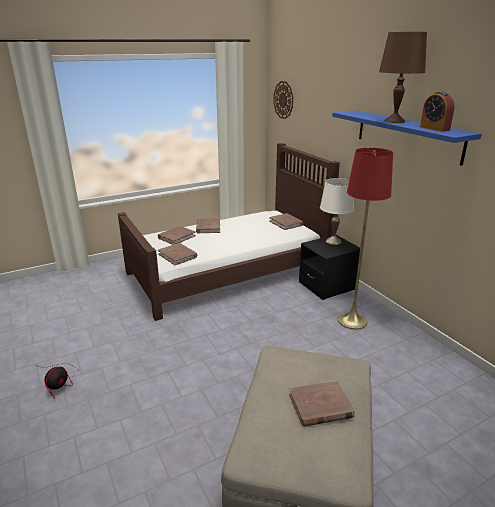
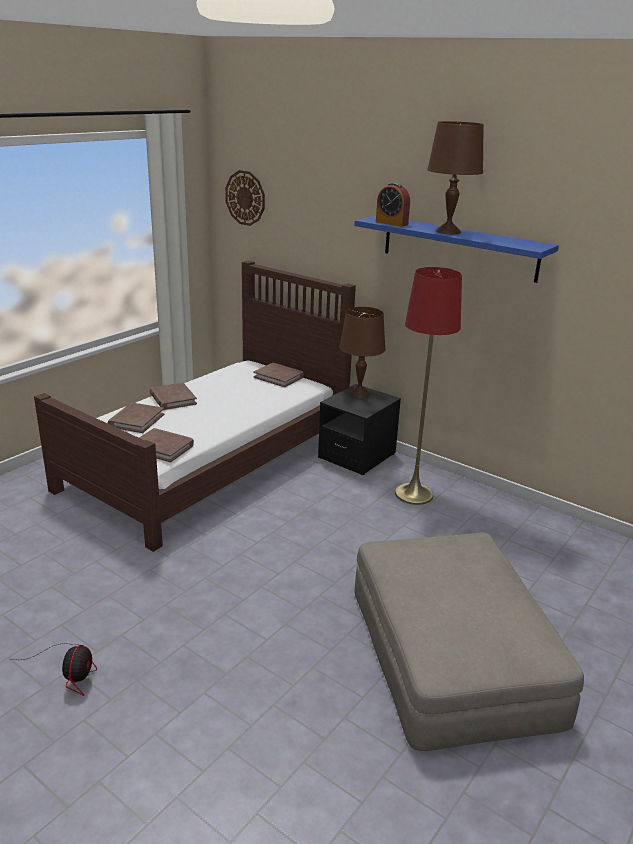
camera: 25 degrees left, 0 degrees up
(320, 406) = (480, 592): brown book -> none
(333, 241) = (359, 393): white table lamp -> brown table lamp
(434, 128) = (505, 241): alarm clock -> alarm clock (391, 223)

